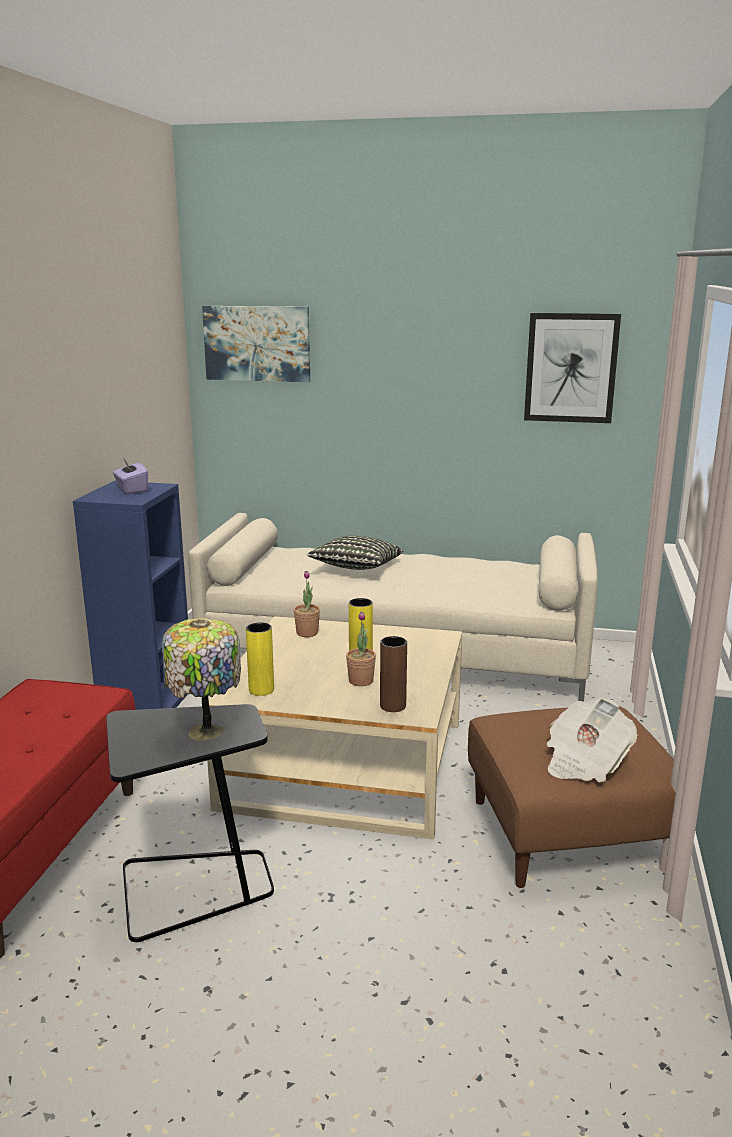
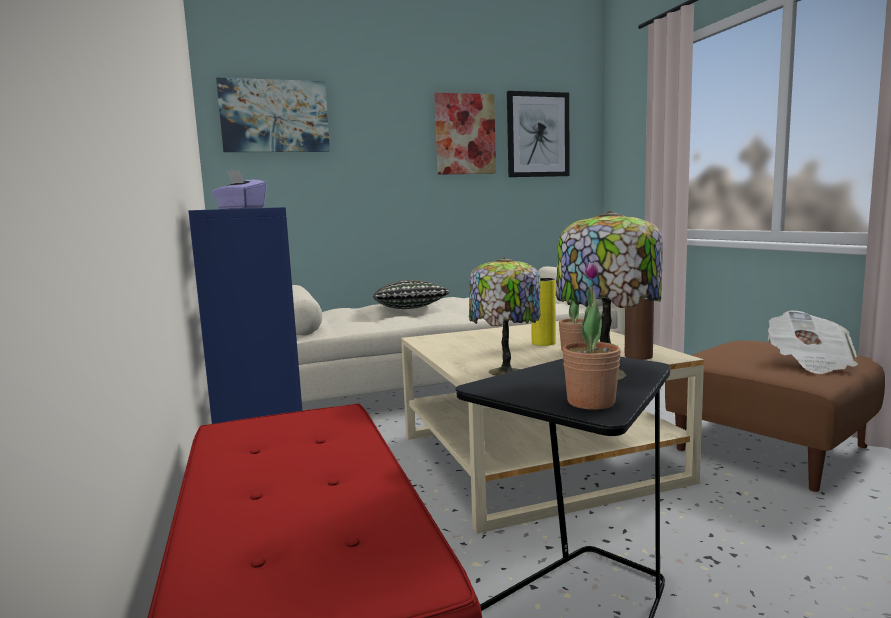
camera: 30 degrees left, 10 degrees down
(261, 690) = (505, 372): yellow vase -> table lamp
(307, 633) = (456, 339): potted plant -> potted plant (591, 402)
(469, 365) = (465, 134): none -> picture

